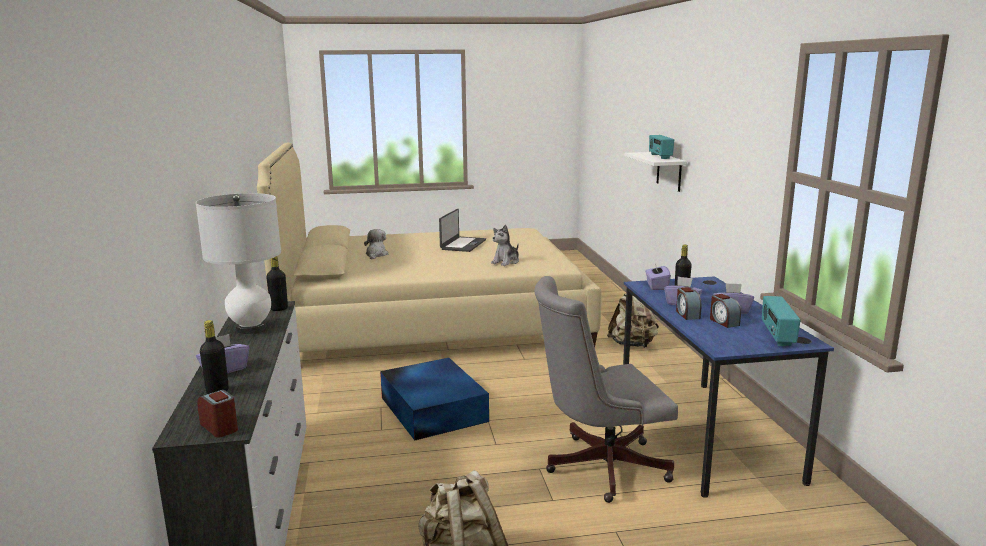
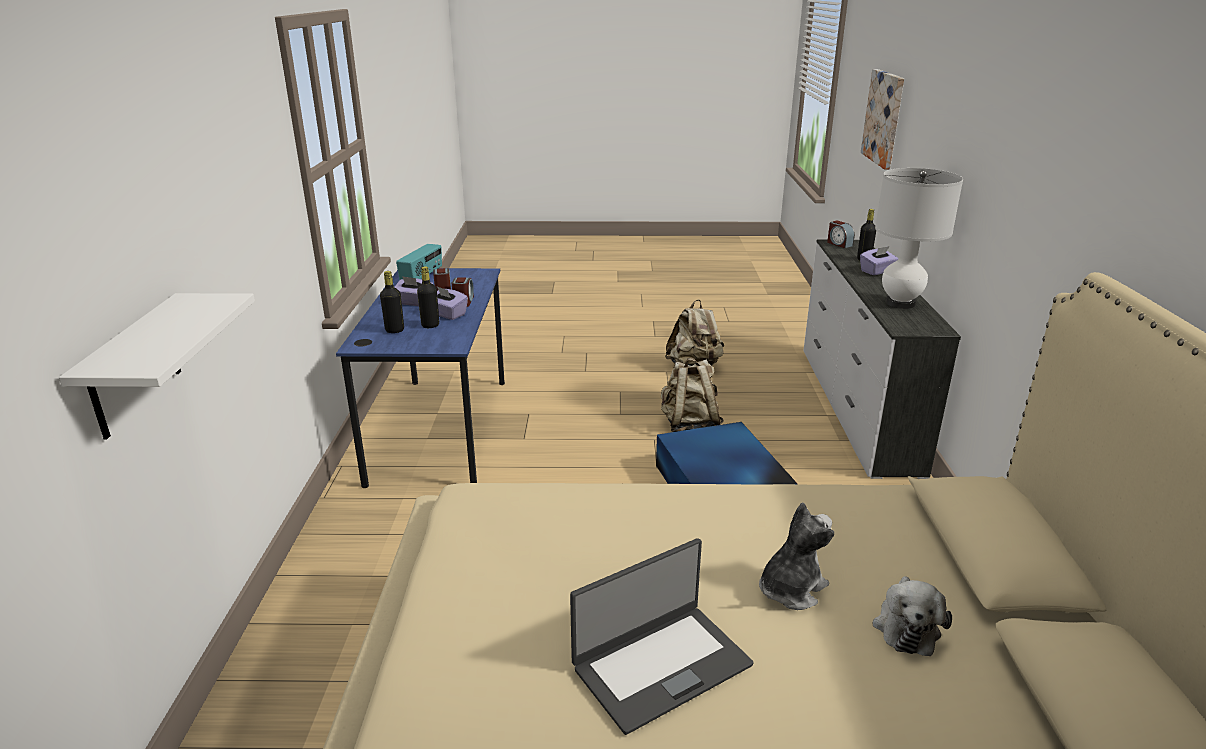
camera: 170 degrees left, 10 degrees up
(102, 243) = (884, 118): none -> picture
(279, 309) = (898, 324): black bottle -> black bottle (394, 330)
(462, 244) = (660, 665): laptop -> laptop turned 150 degrees counterclockwise
(506, 262) = (575, 525): plush toy -> plush toy (790, 589)
(599, 467) = (567, 410): grey office chair -> none
(632, 345) = (362, 591): beige backpack -> beige backpack (689, 425)
(656, 286) = (438, 340): purple tissue box -> none
(659, 156) = (161, 325): radio -> none

